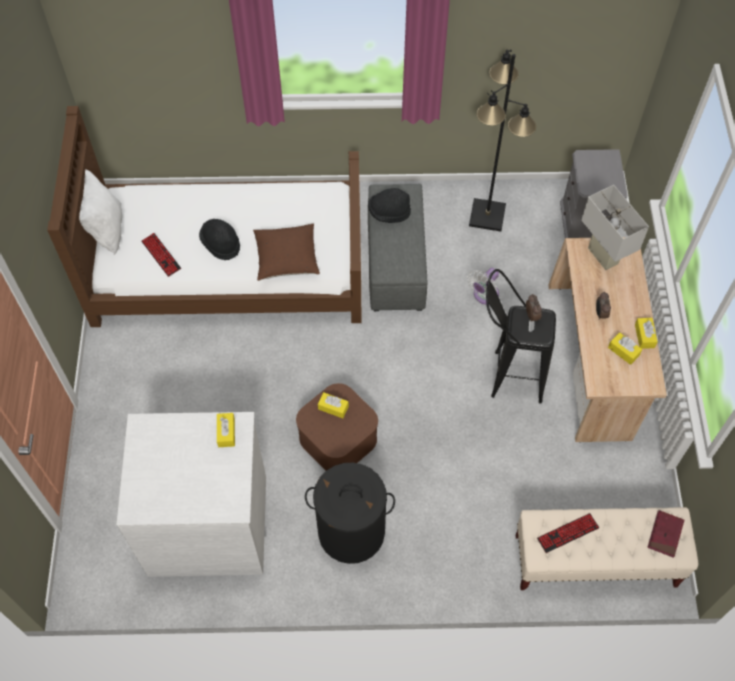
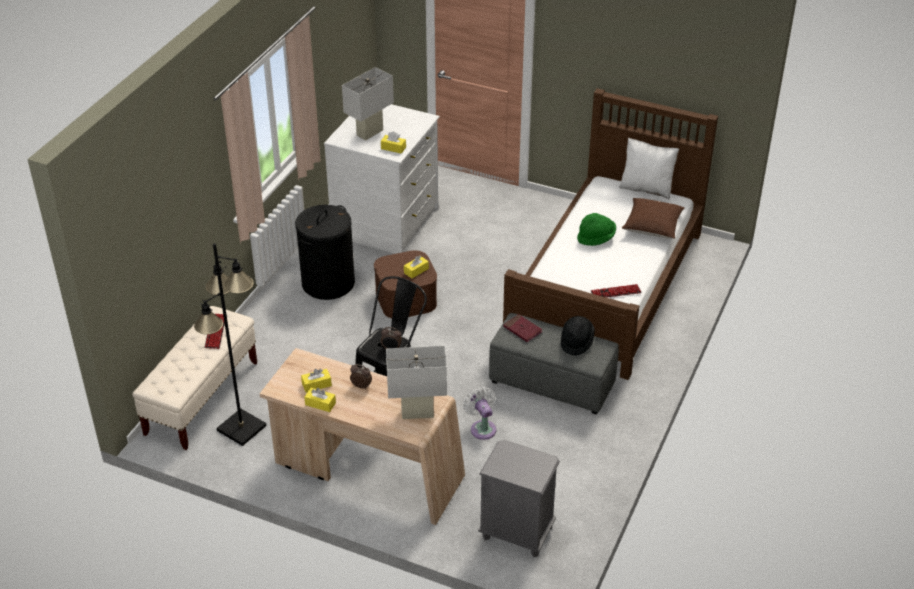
camera: 115 degrees right, 20 degrees down
(161, 255) = (603, 207): keyboard -> keyboard (615, 292)
(203, 476) = (370, 133): none -> white table lamp
(221, 244) = (596, 238): black hat -> green hat
(287, 259) = (559, 267): brown pillow -> brown pillow (652, 227)
(488, 215) = (572, 466): black floor lamp -> black floor lamp (241, 428)
(665, 534) = (168, 382): red book -> red book (522, 329)

